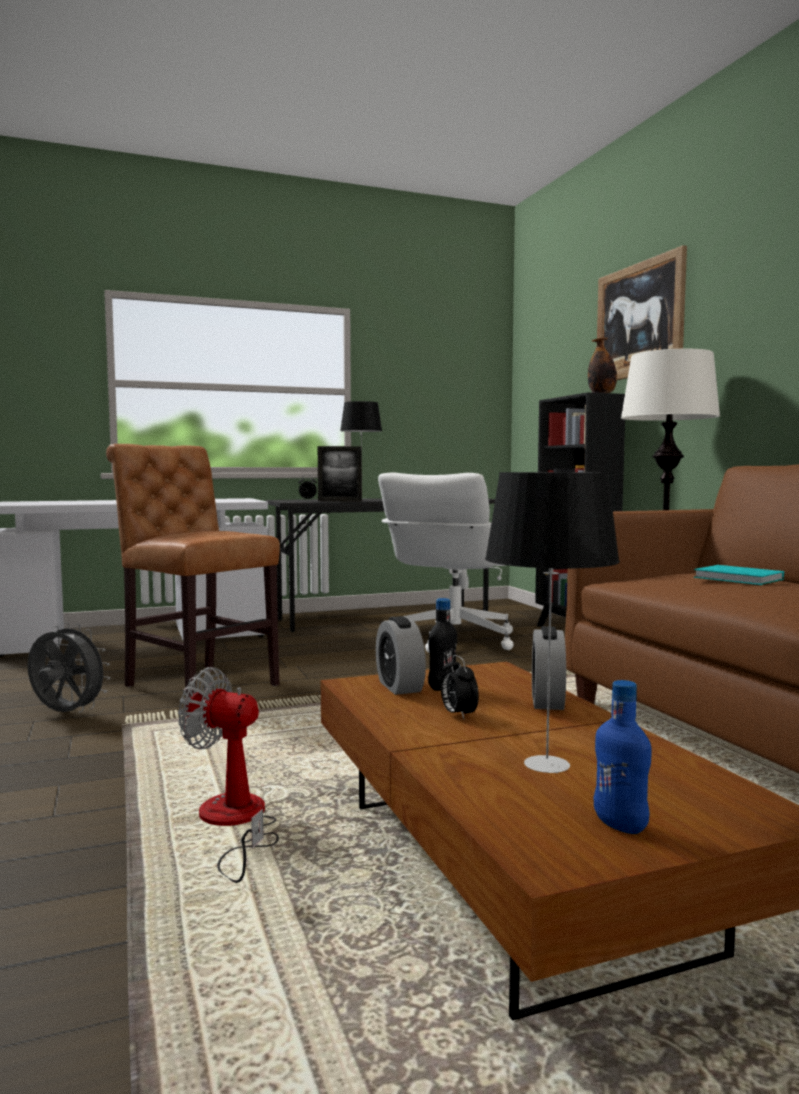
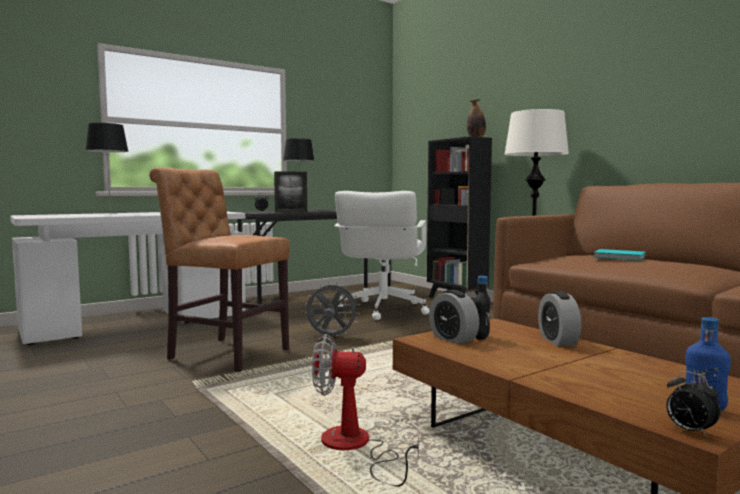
camera: 15 degrees left, 0 degrees up
(66, 714) = (139, 384): grey fan -> grey fan (331, 337)
(458, 715) = (517, 353): alarm clock -> alarm clock (689, 431)
(546, 763) = (613, 378): table lamp -> table lamp (110, 213)
(639, 320) = (499, 88): picture -> none

